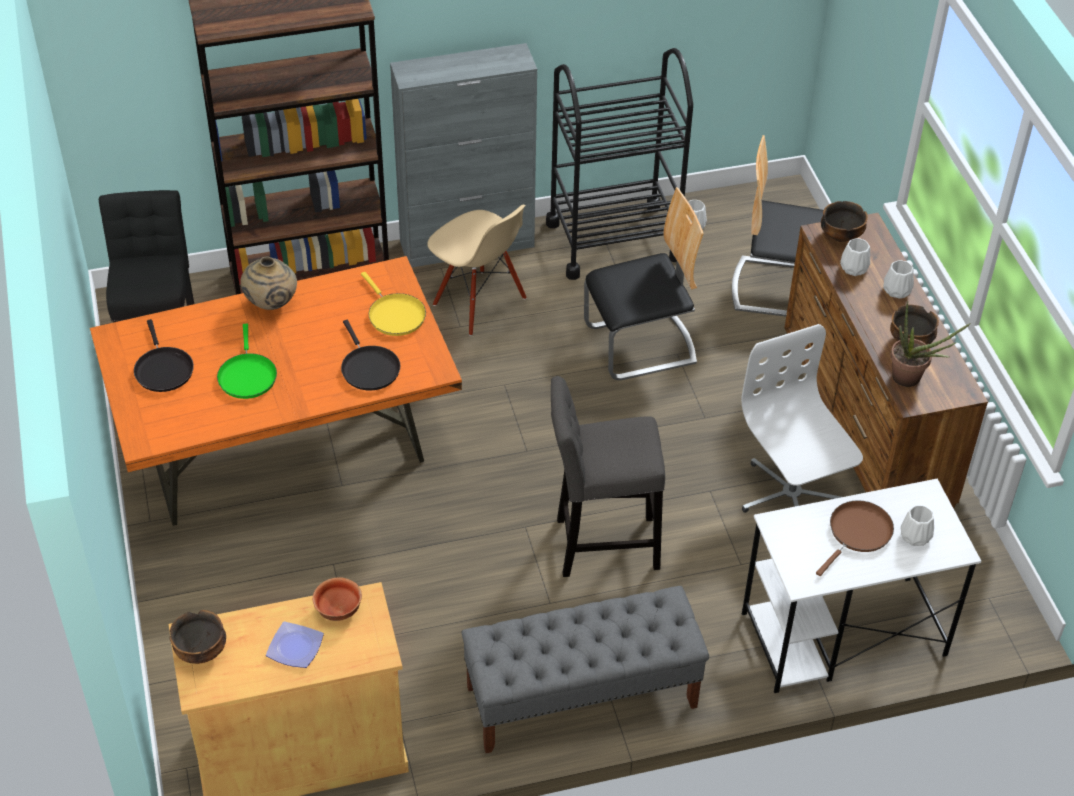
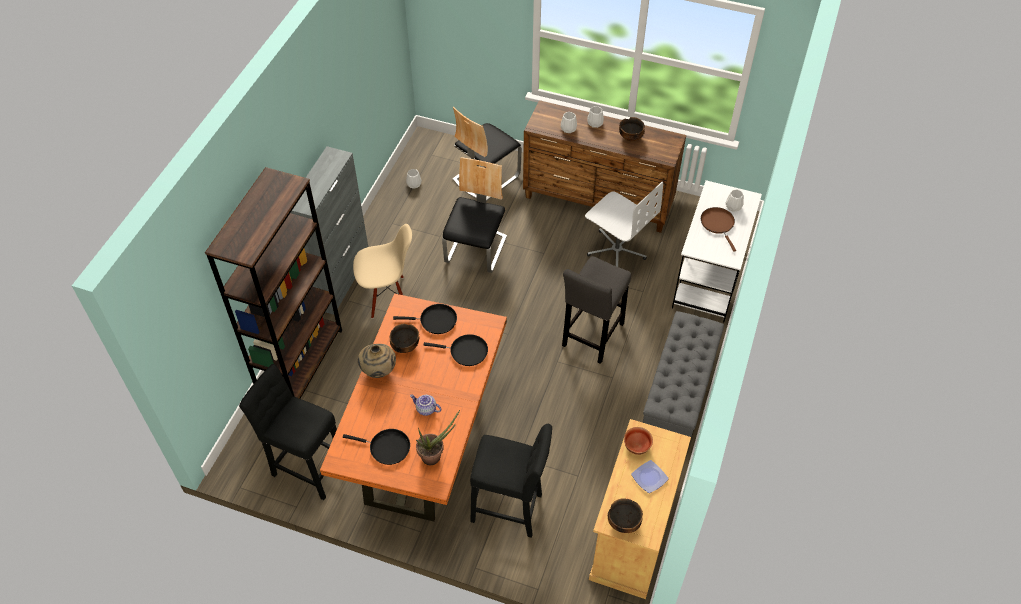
camera: 55 degrees left, 5 degrees up
(244, 596) = (510, 510): none -> black stool
(247, 375) = (425, 409): green frying pan -> teapot
(394, 315) = (435, 321): yellow frying pan -> black frying pan
(613, 240) = (395, 220): black cart -> none
(790, 496) = (616, 250): white office chair -> white office chair turned 150 degrees counterclockwise
(841, 236) = (543, 121): bowl -> bowl (405, 346)
(912, 380) = (654, 151): potted plant -> potted plant (435, 455)

